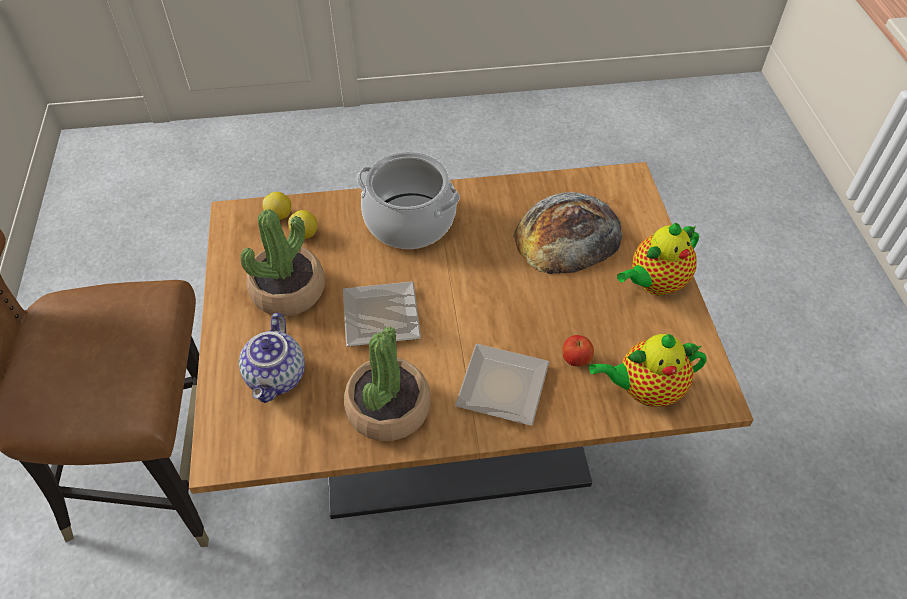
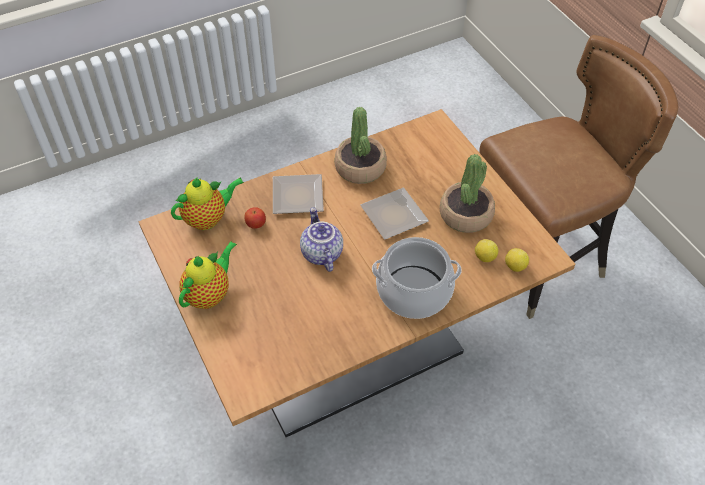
camera: 160 degrees right, 0 degrees up
(278, 377) = (434, 165): teapot -> teapot (320, 253)
(568, 234) = (285, 318): bread -> none

